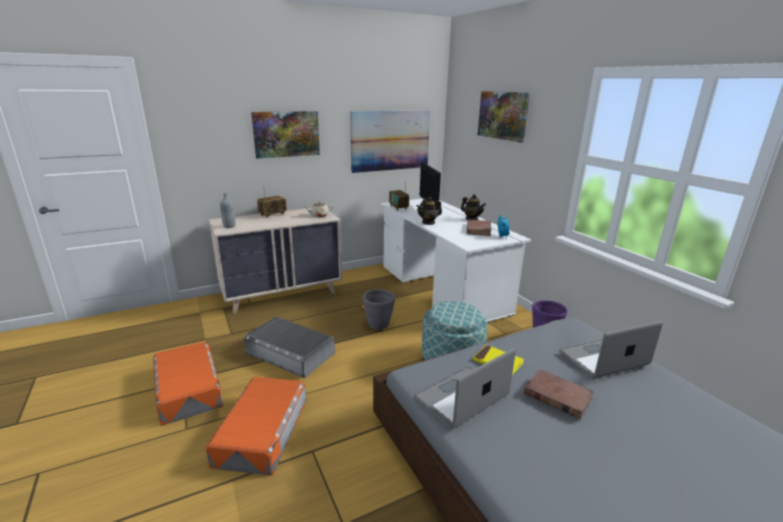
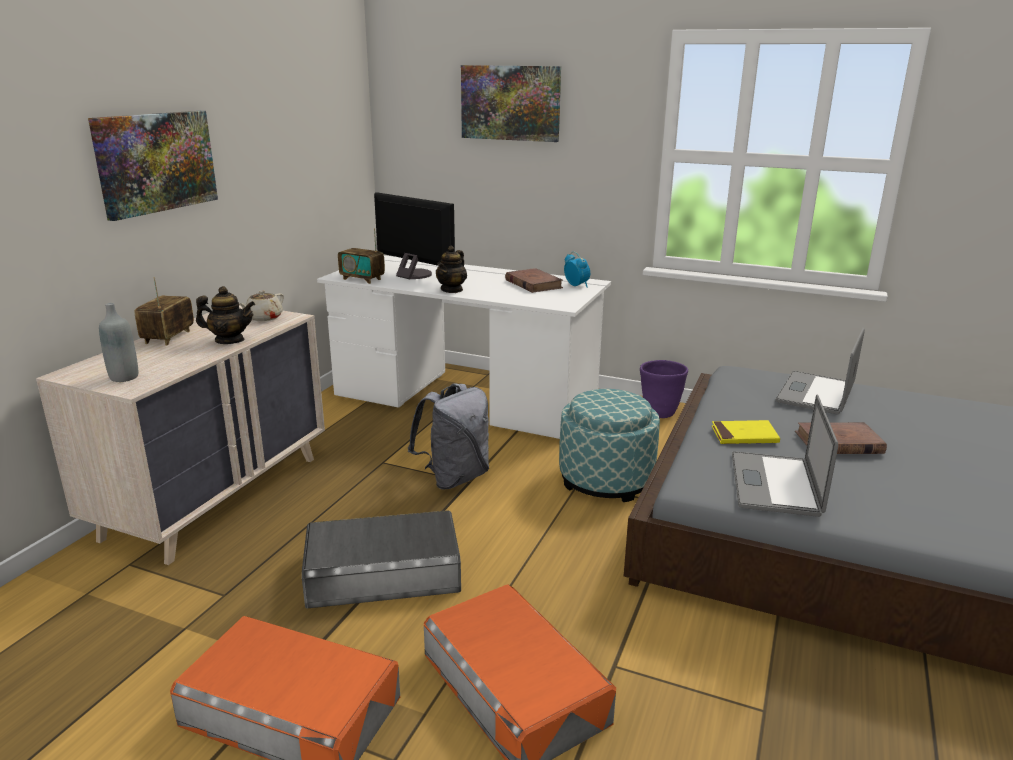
camera: 40 degrees left, 0 degrees up
(379, 325) = (454, 477): grey planter -> grey backpack
(390, 140) = (310, 160): picture -> none
(472, 219) = (497, 273): teapot -> teapot (229, 340)

